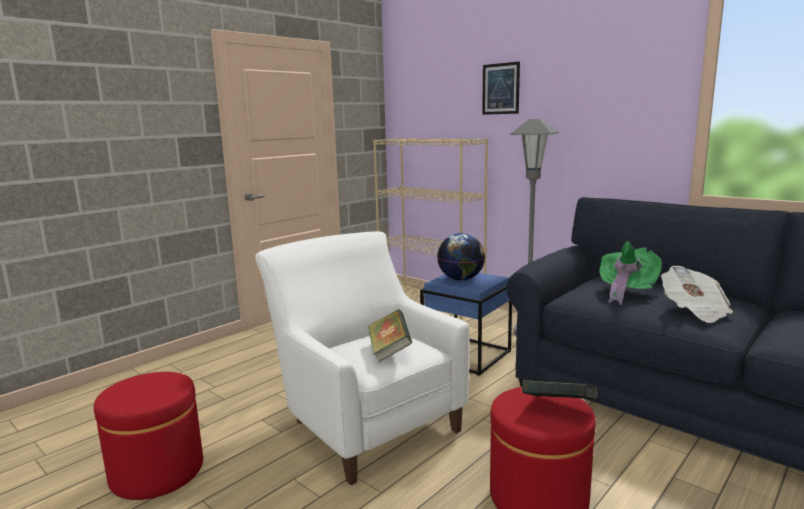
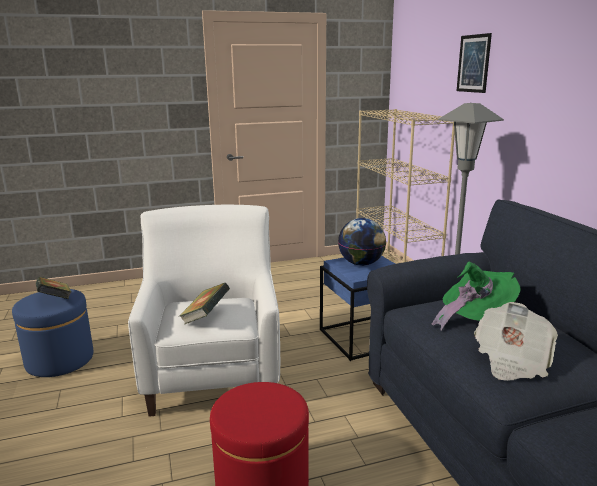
camera: 30 degrees right, 5 degrees up
(157, 472) = (60, 360): red ottoman -> blue ottoman
(558, 409) = (270, 414): book -> book (55, 300)

